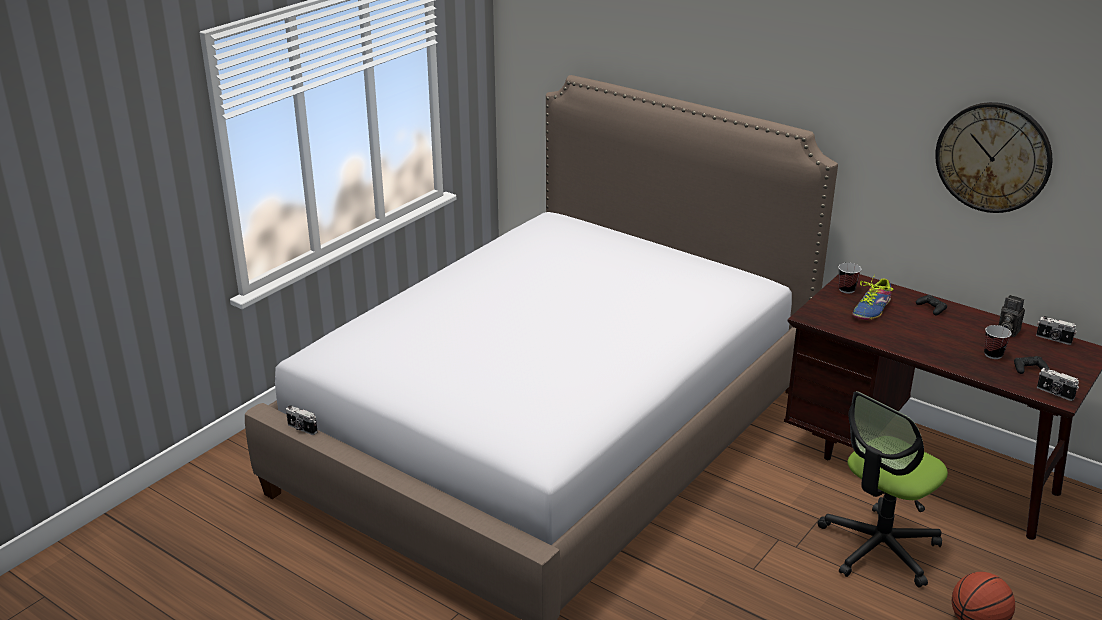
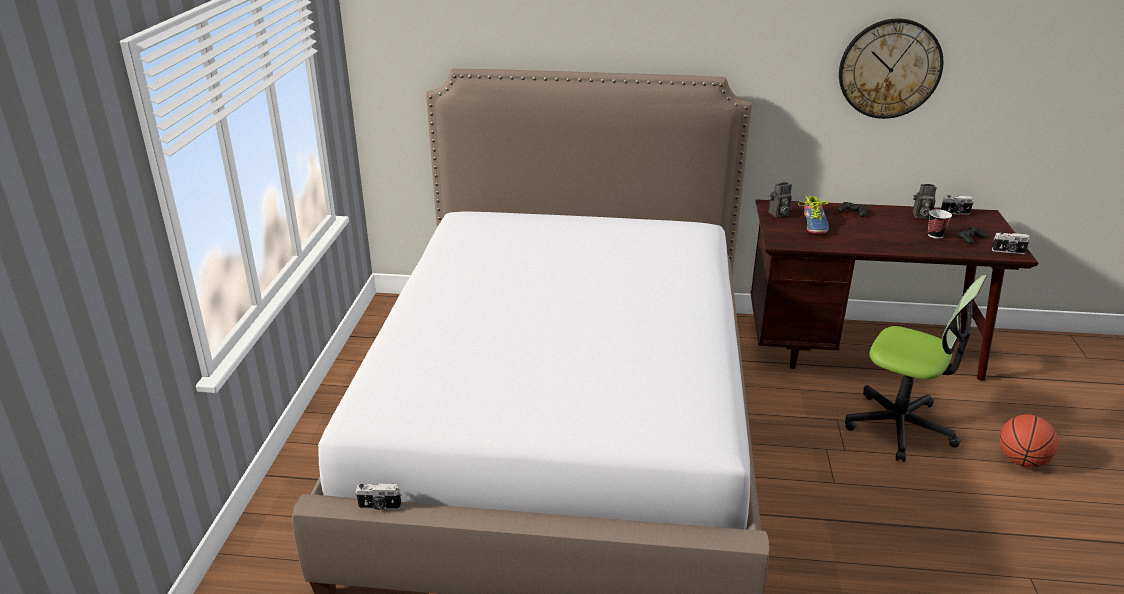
camera: 30 degrees left, 0 degrees up
(846, 289) = (778, 214): cup -> camera
(879, 548) = (900, 426): office chair -> office chair turned 75 degrees counterclockwise

